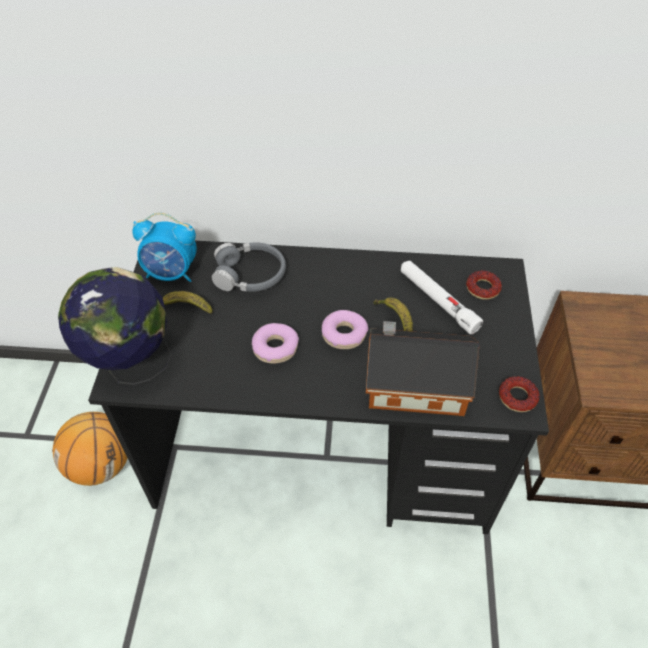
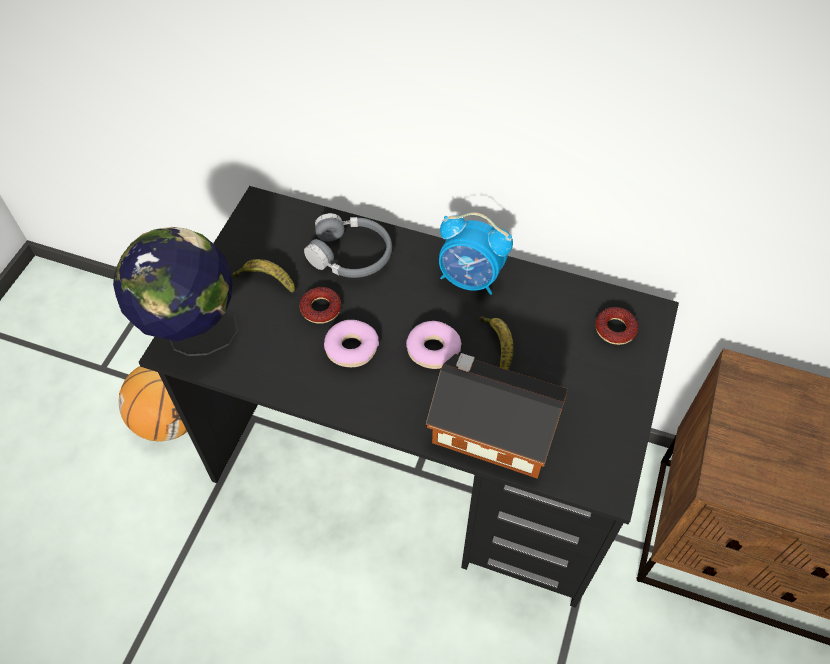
camera: 15 degrees right, 5 degrees up
(172, 273) = (265, 235): alarm clock -> alarm clock (470, 279)
(437, 301) = (555, 333): white flashlight -> none
(517, 397) = (607, 471): donut -> donut (321, 308)

